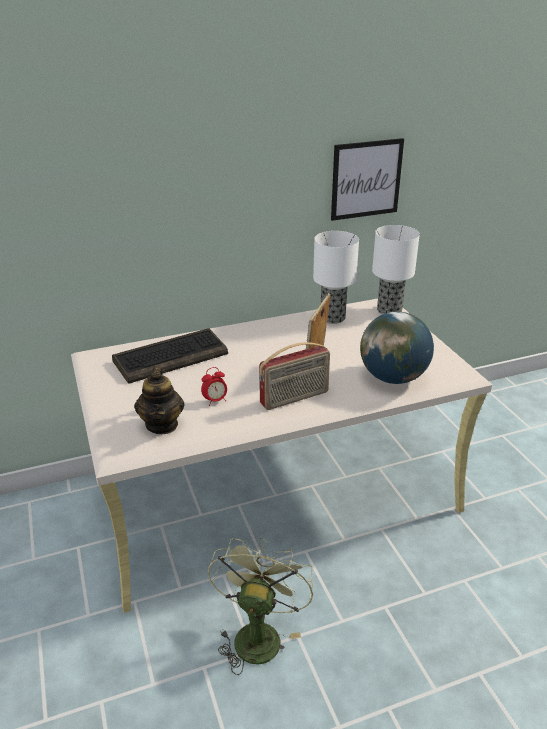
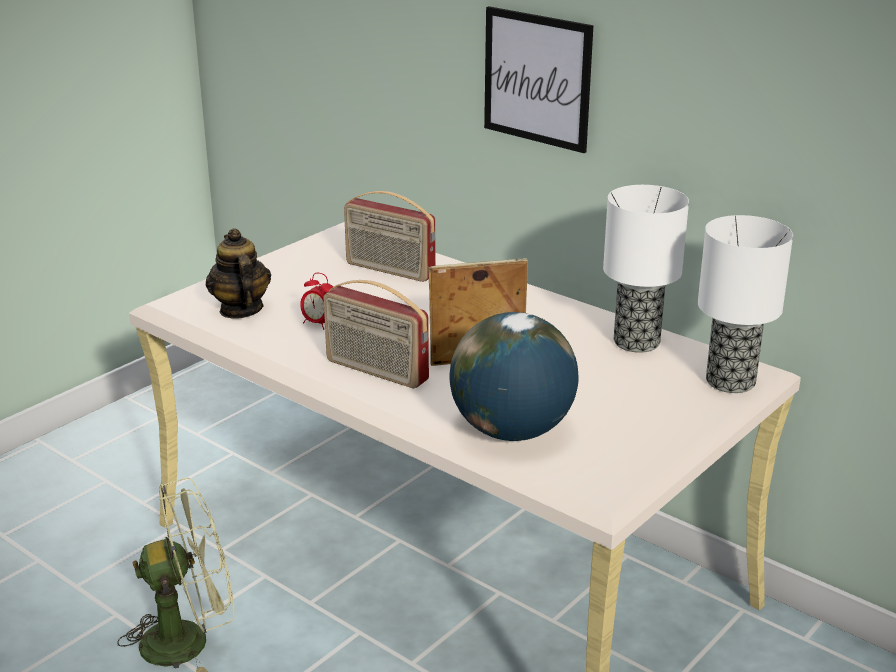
camera: 60 degrees right, 5 degrees down
(162, 424) = (240, 310): teapot -> teapot turned 105 degrees clockwise
(171, 357) = (389, 270): keyboard -> radio
(366, 179) = (774, 124): picture -> picture (537, 78)

